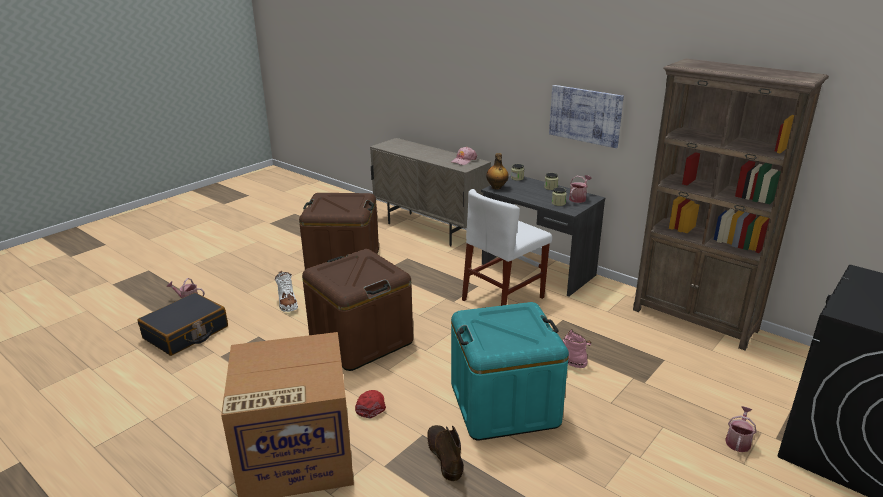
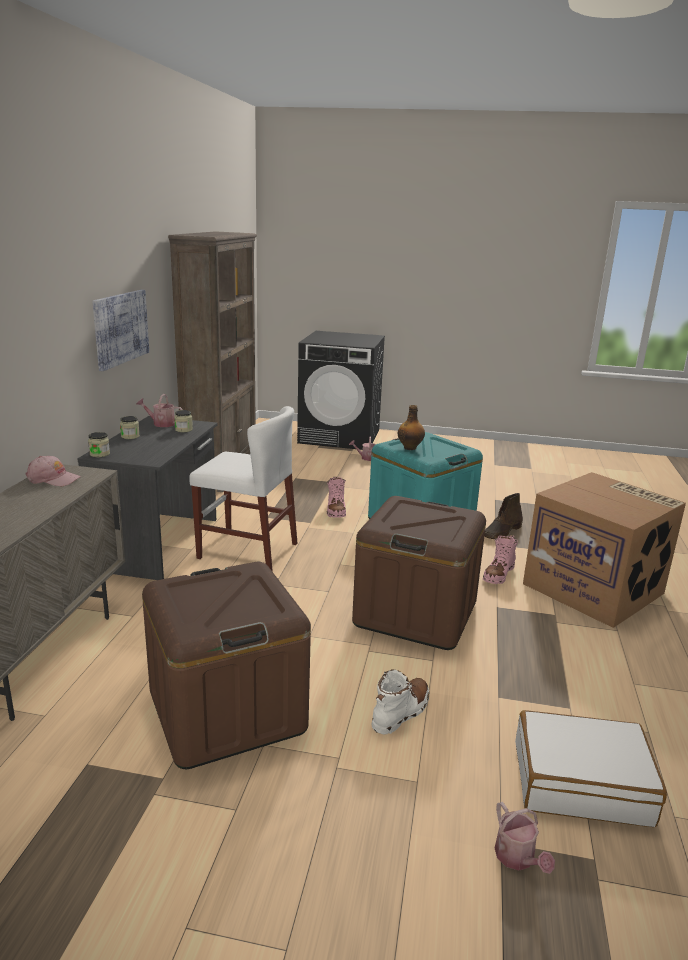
camera: 120 degrees left, 5 degrees down
(186, 333) = (581, 782): black suitcase -> white suitcase
(370, 405) = (498, 574): red cap -> pink boot
(496, 187) = (147, 460): bottle -> bottle (410, 448)

